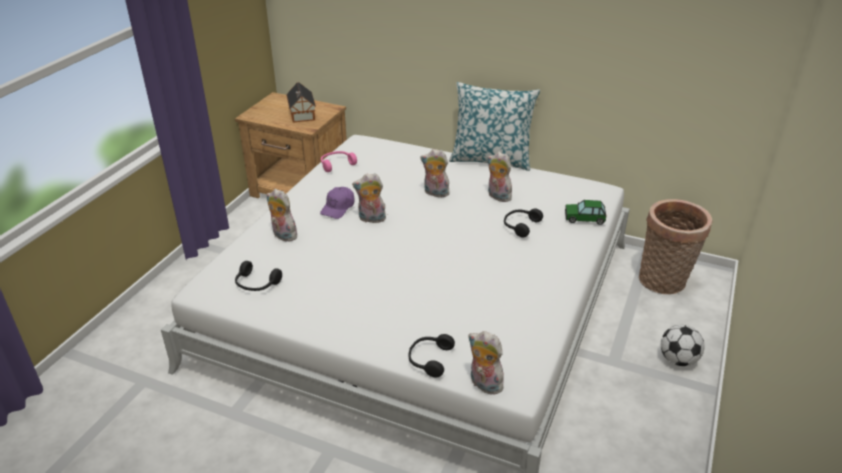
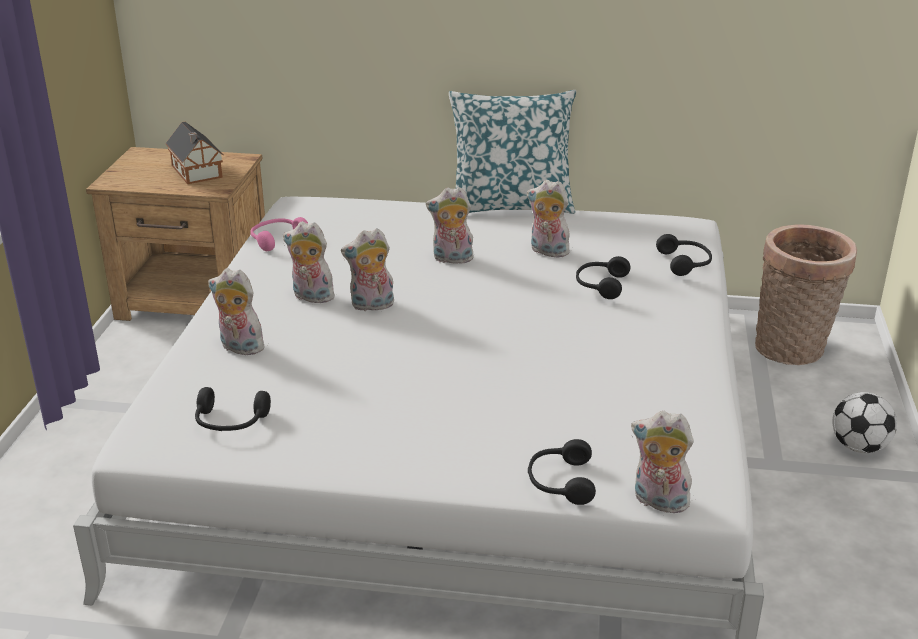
camera: 15 degrees left, 5 degrees down
(338, 208) = (311, 297): purple cap -> plush toy
(584, 218) = (685, 263): toy car -> black headphones

